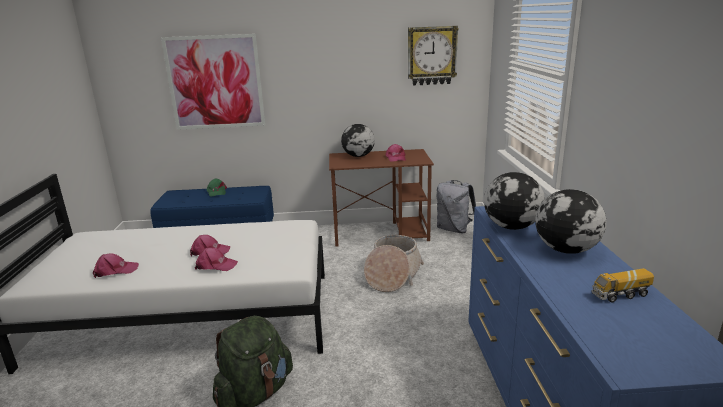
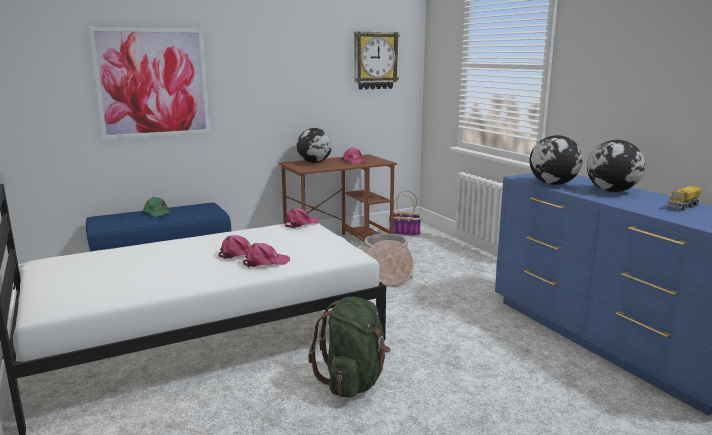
camera: 25 degrees left, 5 degrees down
(115, 271) = (149, 282): pink cap -> pink cap (301, 224)
(454, 229) = (405, 233): grey backpack -> basket

